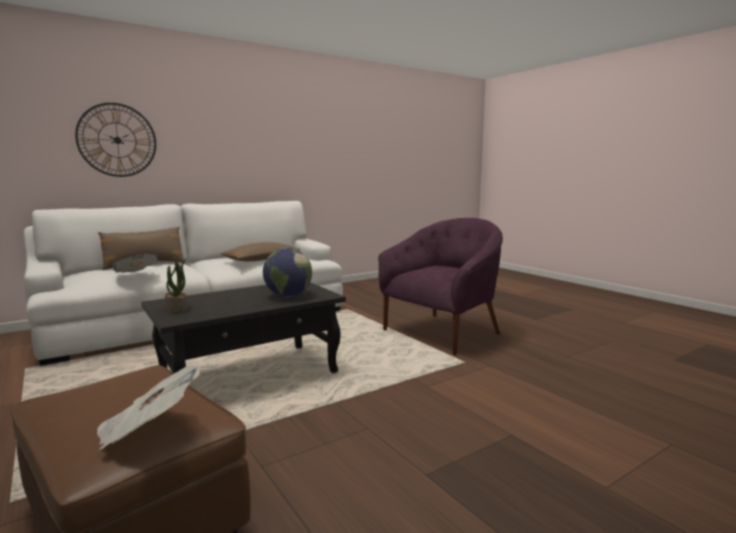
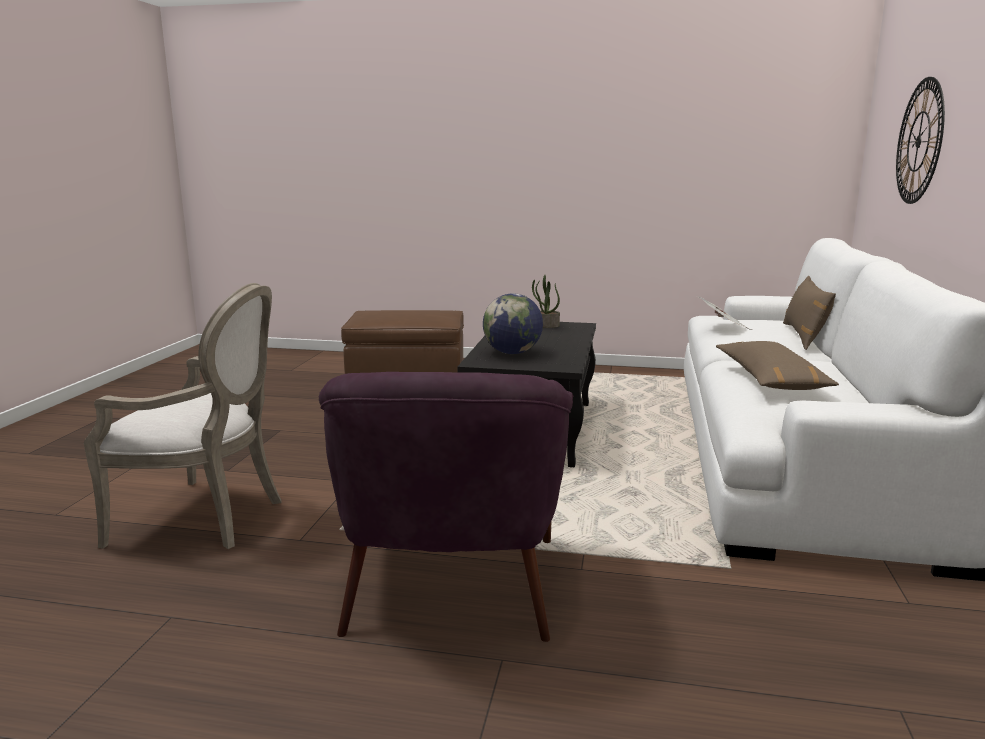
camera: 135 degrees right, 5 degrees up
(148, 430) = (371, 314): newspaper -> none
(540, 395) = (208, 518): none -> armchair

